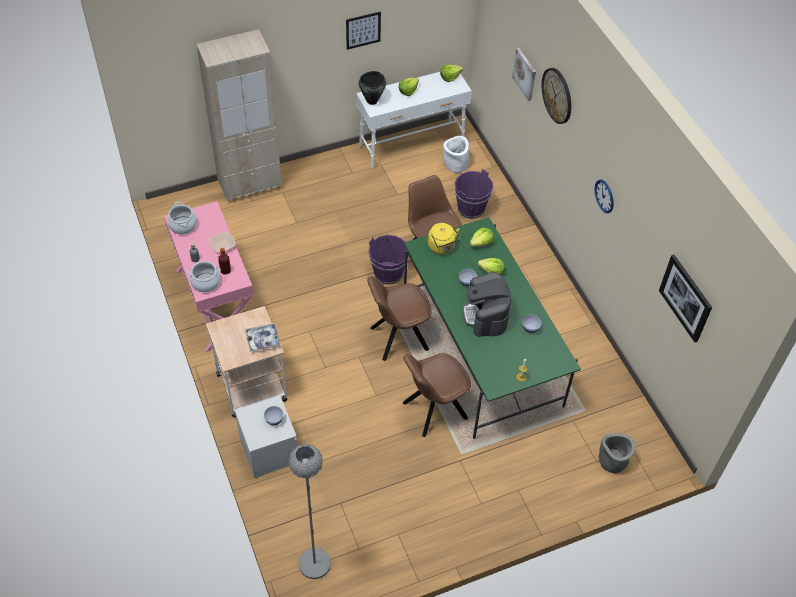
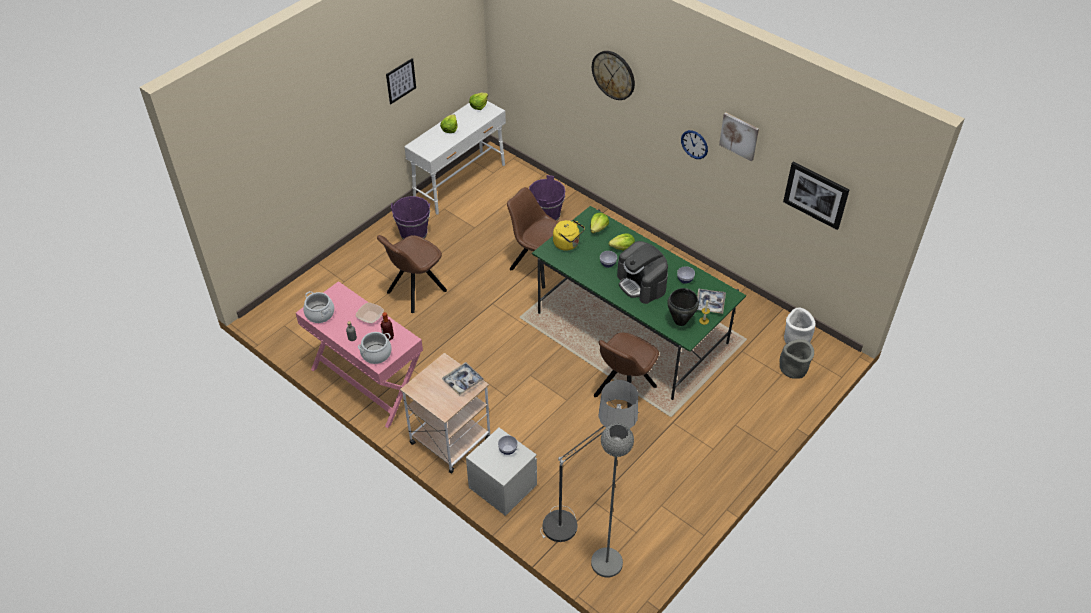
camera: 25 degrees left, 5 degrees down
(250, 185) = (333, 269): beige cabinet -> none
(323, 509) = (584, 514): none -> floor lamp
(371, 101) = (423, 148): black cooking pot -> black cooking pot (680, 321)
(388, 273) = (510, 296): purple bucket -> purple bucket (413, 234)
(398, 338) = (554, 345): brown chair -> brown chair (416, 291)
(456, 164) = (509, 185): white planter -> white planter (796, 339)
(525, 74) = (566, 71): picture -> picture (739, 136)
(539, 362) = (710, 303): none -> tray

